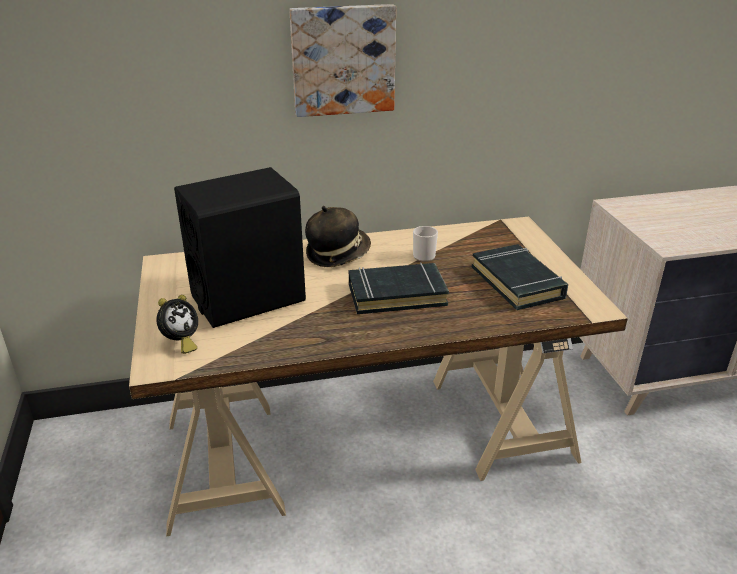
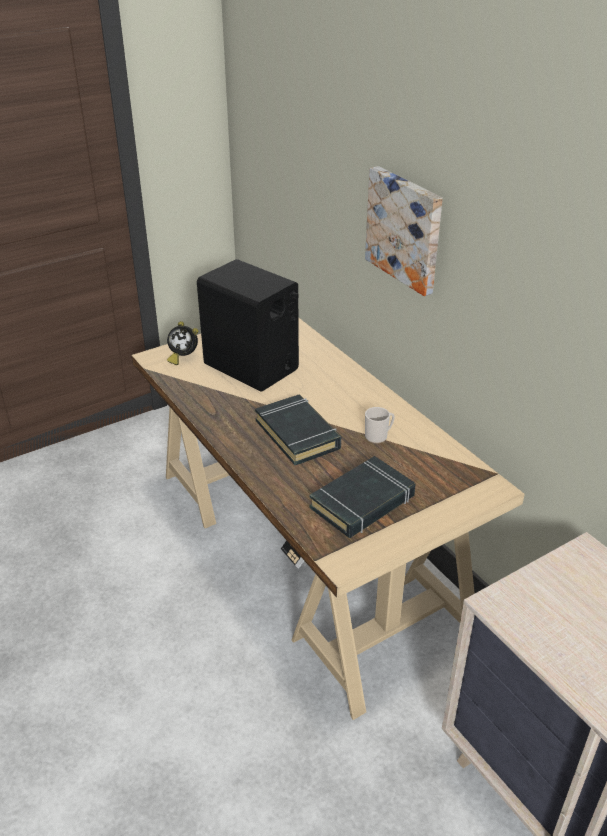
camera: 70 degrees right, 5 degrees up
(337, 254) = (346, 389): hat -> none

